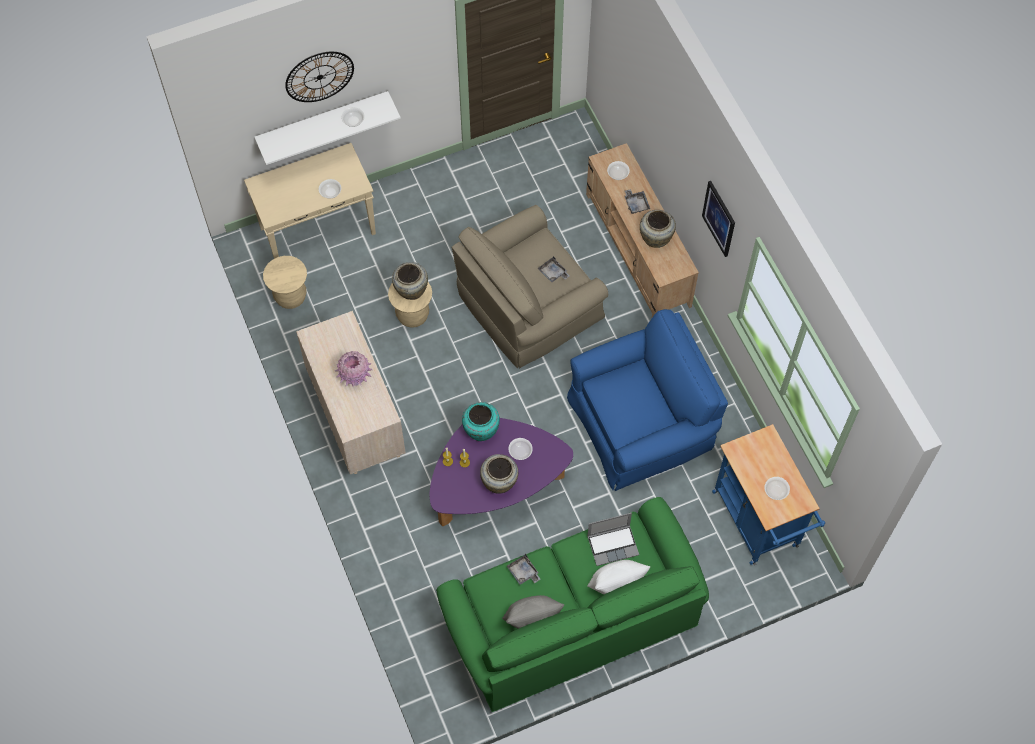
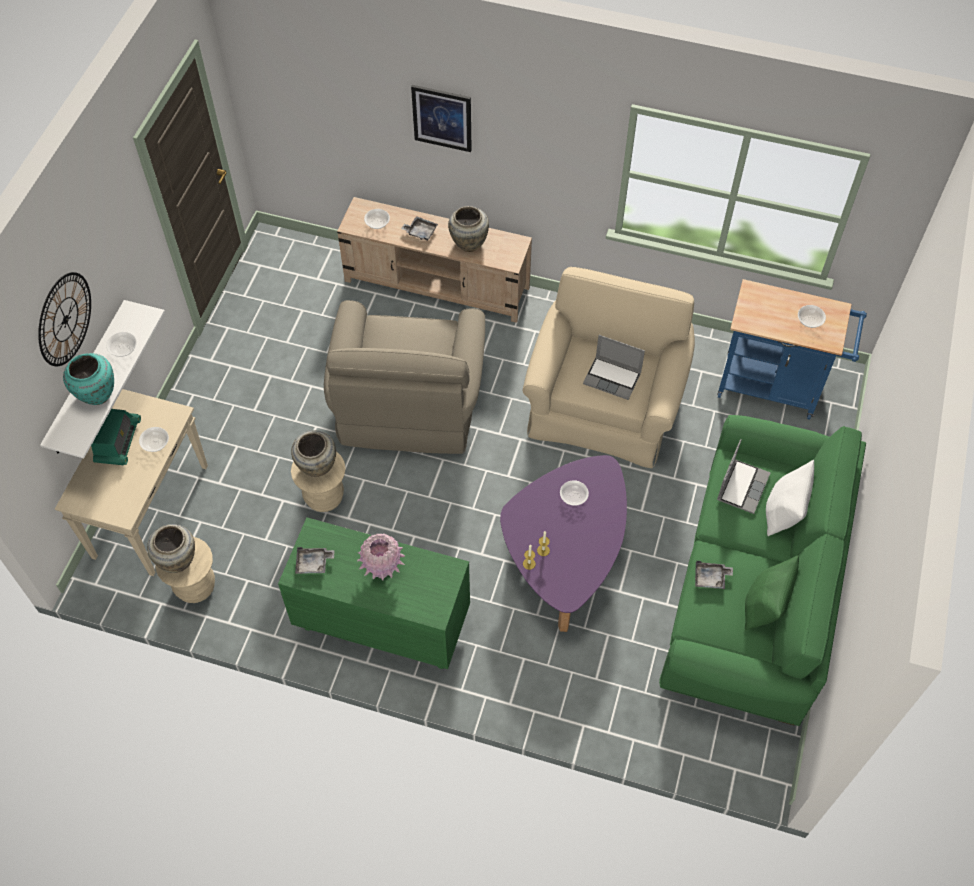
camera: 50 degrees left, 5 degrees down
(314, 172) = (118, 442): none -> radio
(356, 416) = (382, 622): beige dresser -> green dresser
(481, 430) = (521, 512): turquoise vase -> turquoise vase (96, 393)
(499, 482) = (590, 536): beige vase -> beige vase (178, 560)
(531, 619) = (765, 606): grey pillow -> green pillow
(553, 273) = (422, 339): grey tray -> grey tray (313, 563)
(630, 407) = (613, 378): none -> laptop
(642, 423) = (605, 400): blue armchair -> beige armchair
(719, 218) = (552, 143): picture -> picture (442, 118)

